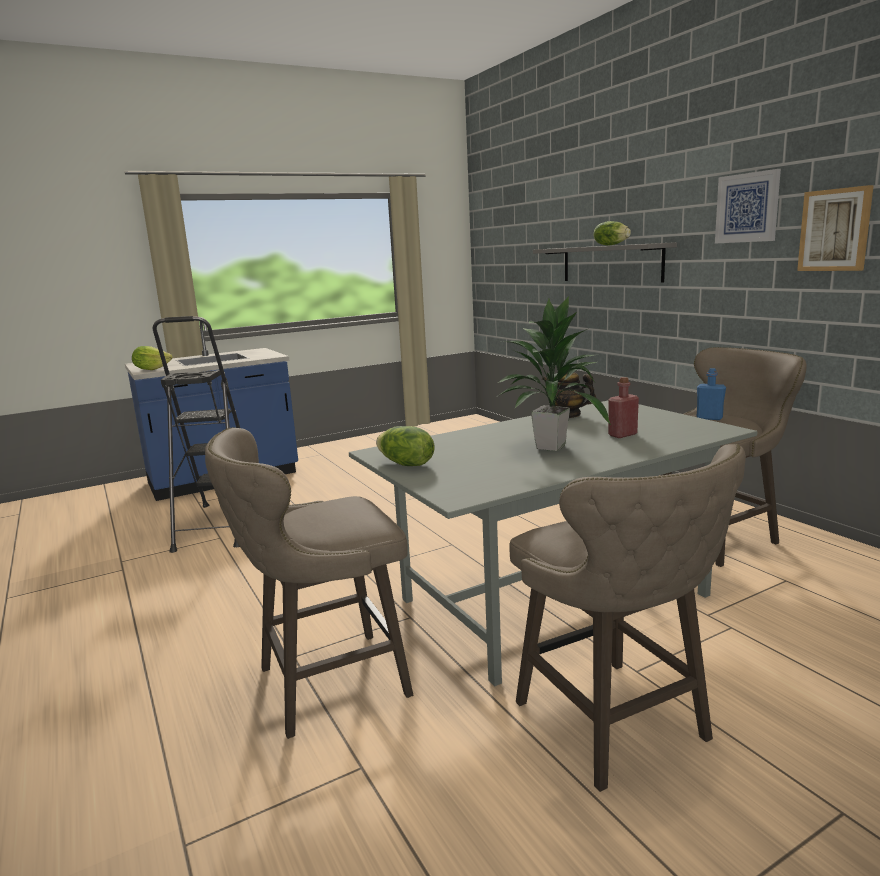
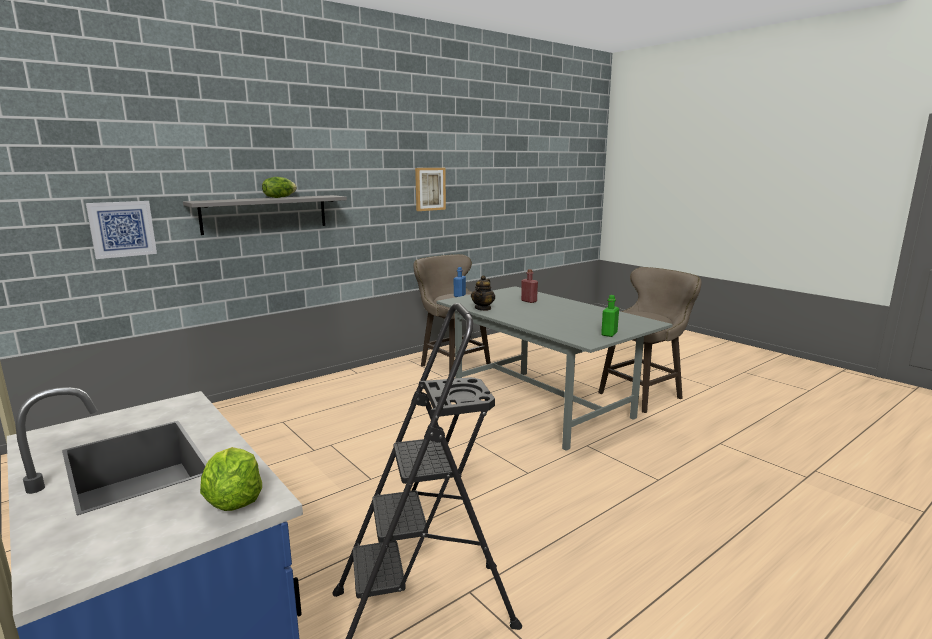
camera: 100 degrees left, 0 degrees up
(325, 683) = (673, 463): beige stool -> none
(405, 464) = (609, 334): lettuce -> green bottle
(549, 447) = (559, 311): potted plant -> none
(747, 208) = (382, 174): picture -> picture (122, 229)

